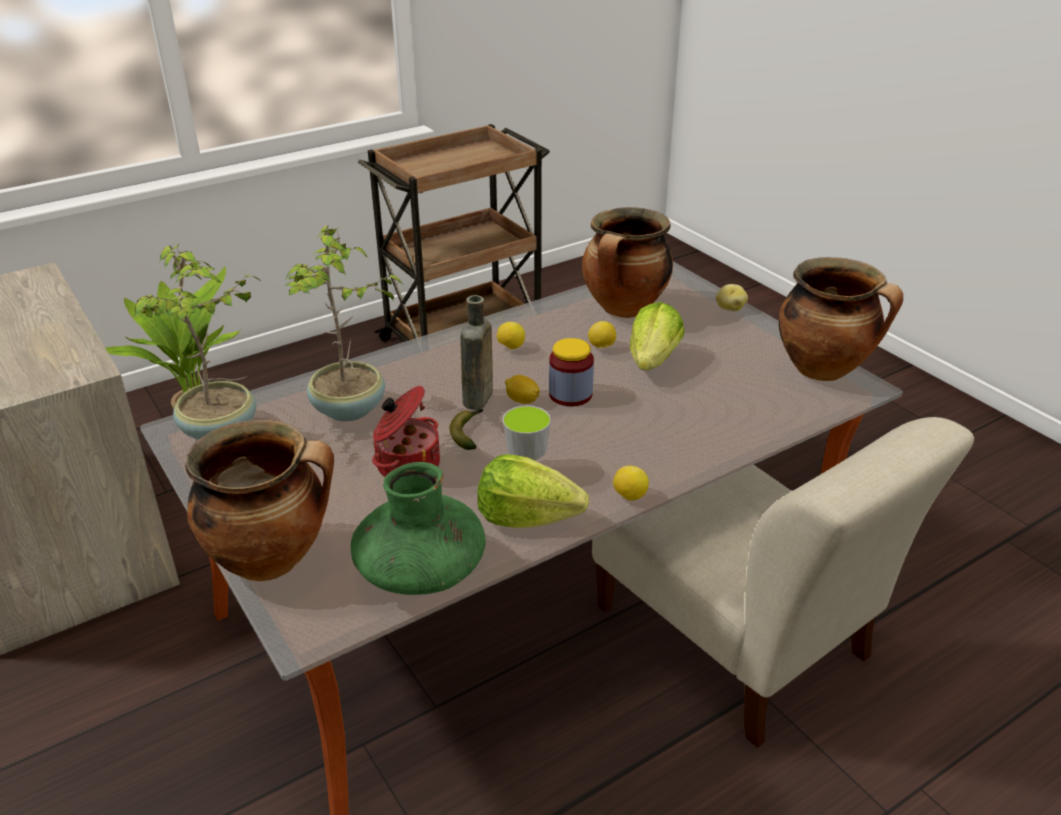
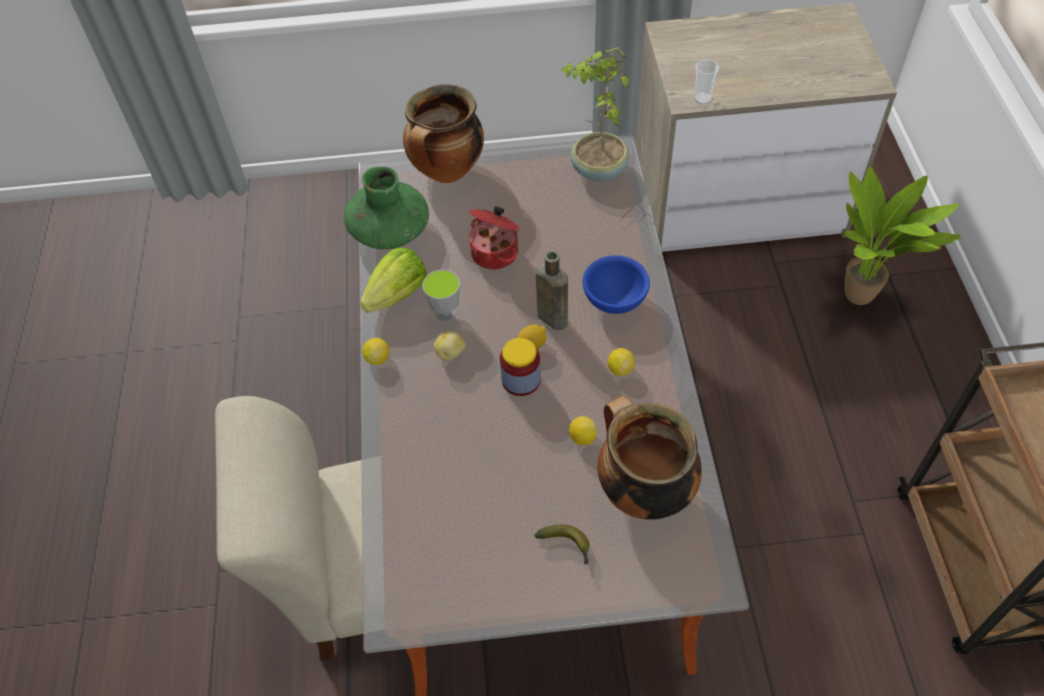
camera: 120 degrees right, 20 degrees up
(84, 360) = (702, 99): none -> cup
(349, 410) = (583, 239): potted plant -> none
(427, 369) = (616, 300): none -> blue bowl
(468, 433) = (511, 297): banana -> banana (567, 545)
(653, 361) = (536, 465): lettuce -> none
(729, 308) = (594, 594): potato -> potato (451, 353)
(825, 369) = (435, 603): cooking pot -> none

